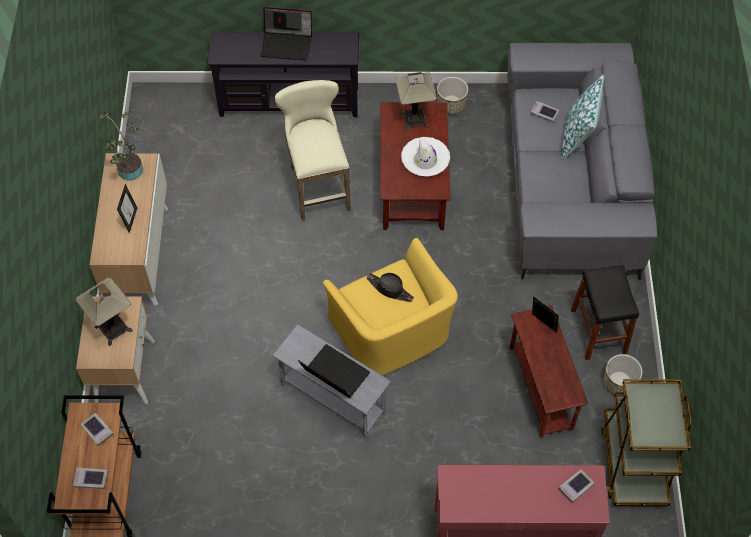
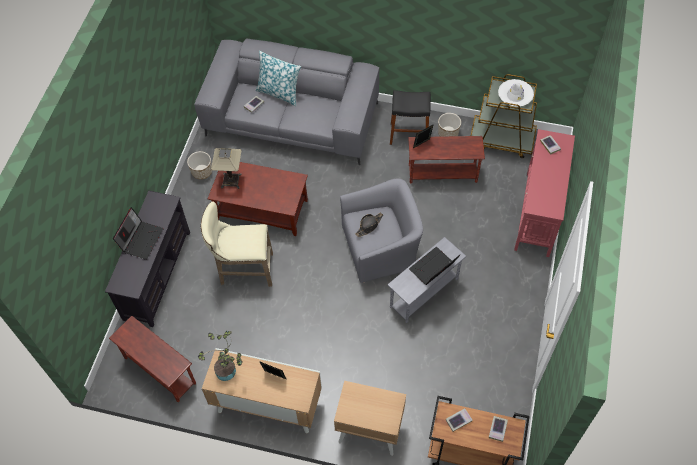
camera: 75 degrees left, 0 degrees up
(113, 328) = (368, 404): table lamp -> none
(165, 139) = (160, 371): none -> brown side table
(392, 332) = (380, 247): yellow armchair -> grey armchair
(425, 160) = (270, 181): white hat -> white hat (515, 95)

